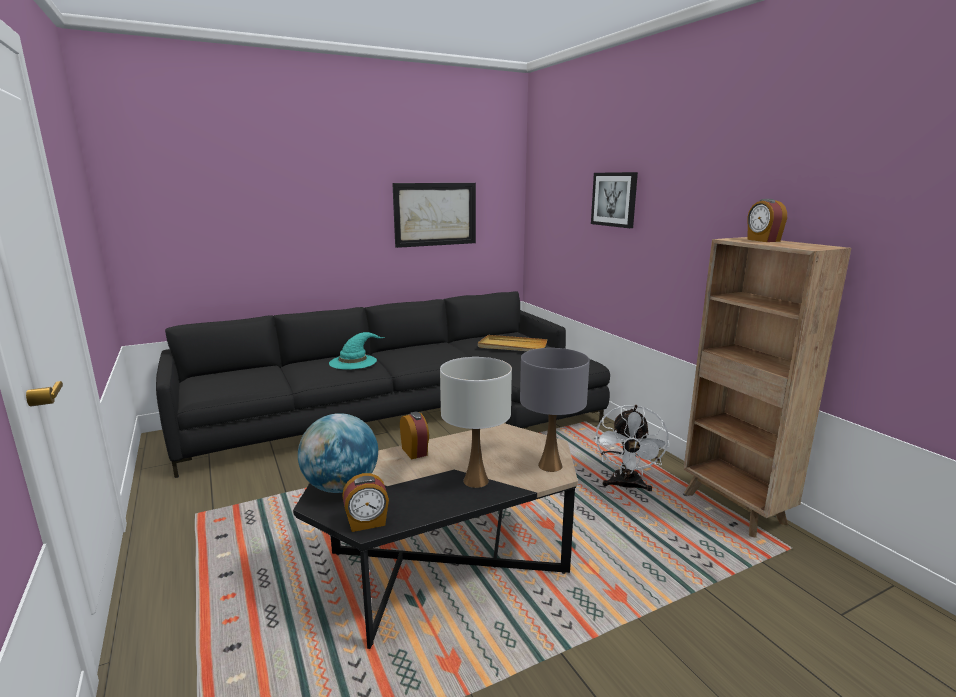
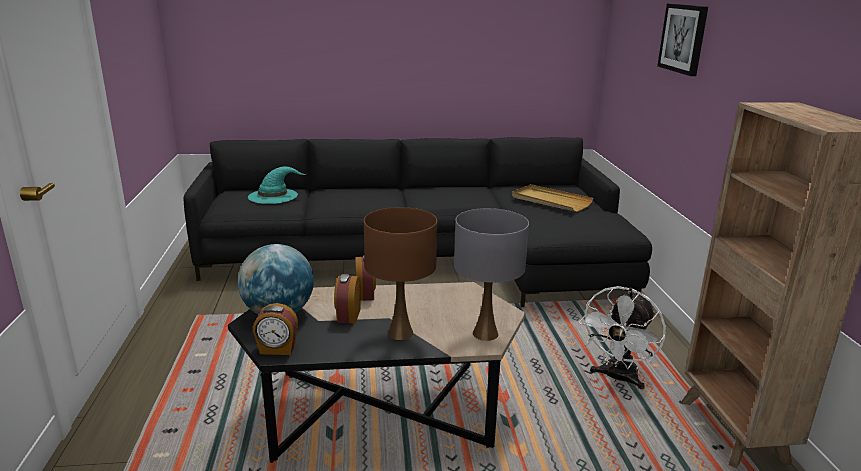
camera: 20 degrees right, 5 degrees up
(353, 361) = (374, 195): turquoise hat -> turquoise hat (274, 195)
(435, 214) = (492, 42): picture -> none
(475, 481) = (400, 333): white table lamp -> brown table lamp
(762, 240) = (801, 110): alarm clock -> alarm clock (348, 316)

